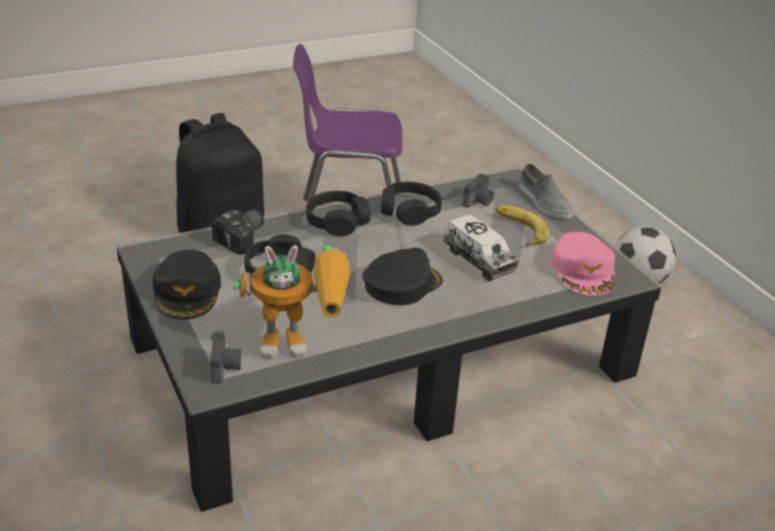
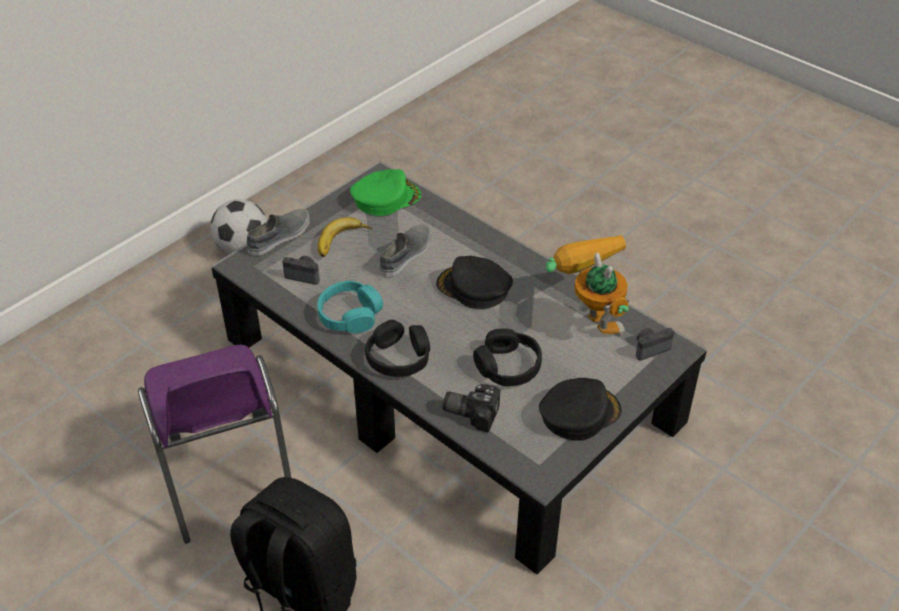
camera: 110 degrees left, 10 degrees up
(409, 211) = (350, 315): black headphones -> turquoise headphones
(479, 260) = (406, 254): toy truck -> grey shoe
(583, 270) = (385, 198): pink cap -> green cap

